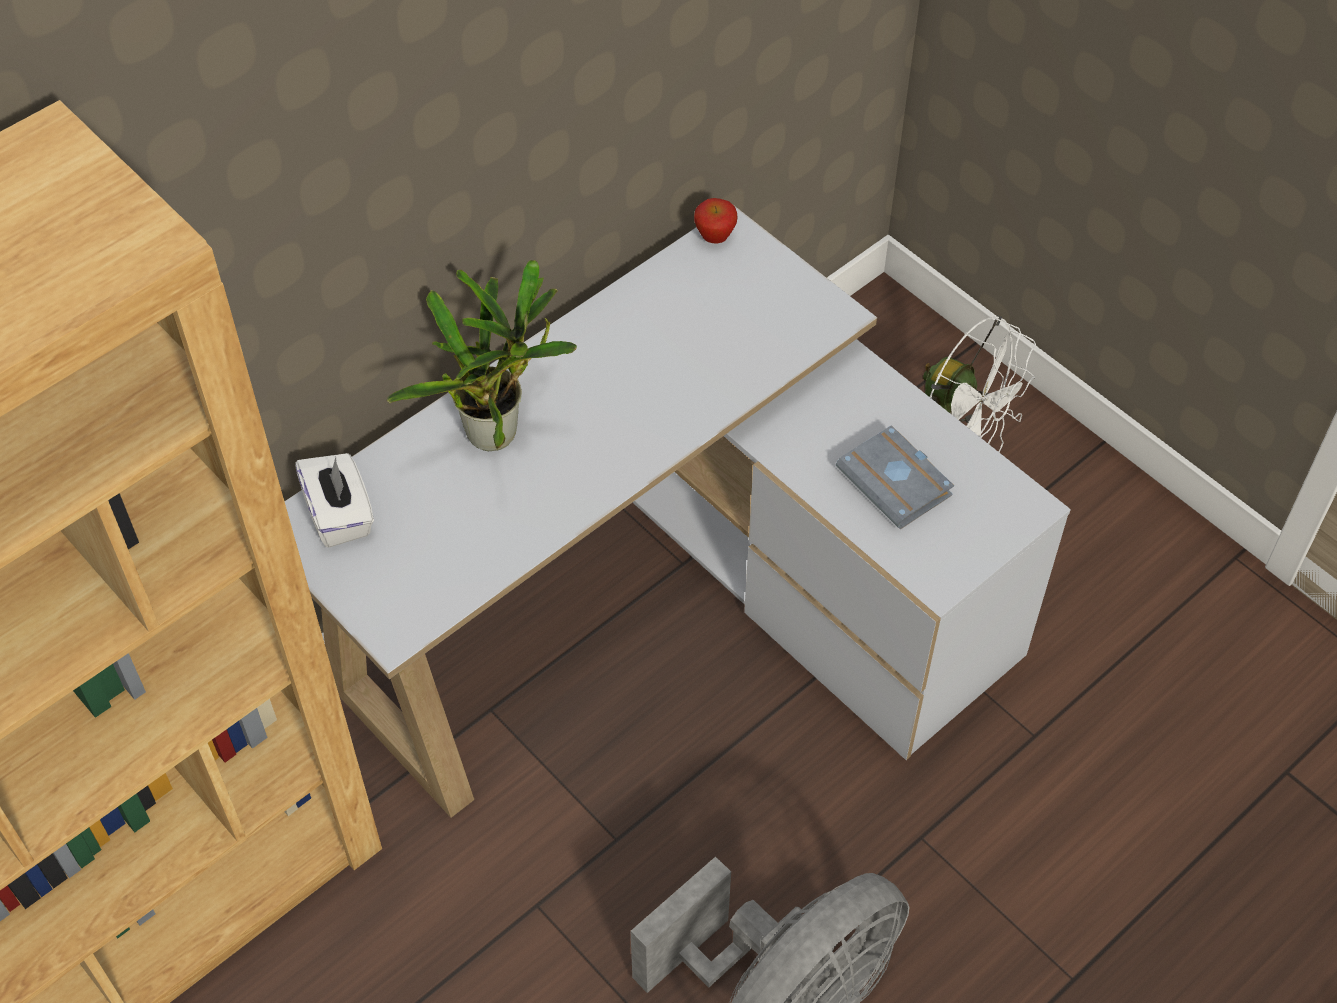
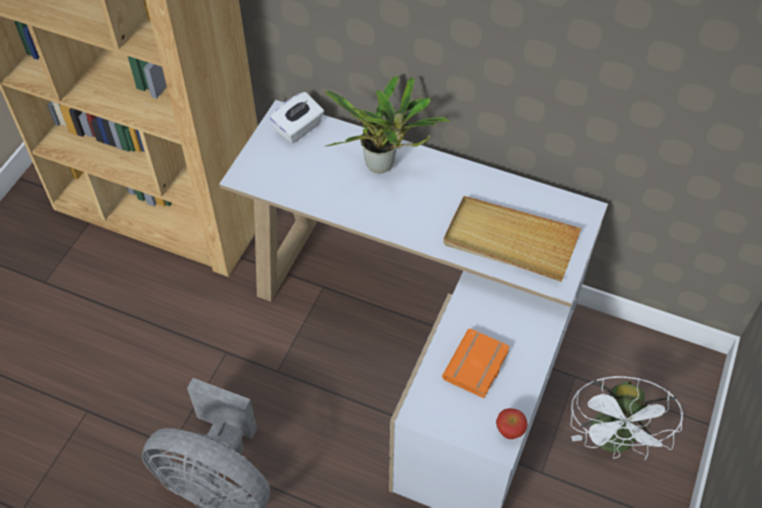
camera: 65 degrees right, 0 degrees up
(715, 238) = (575, 205): apple -> apple (509, 432)
(735, 338) = (510, 241): none -> beige tray
(897, 482) = (477, 367): grey book -> orange book

